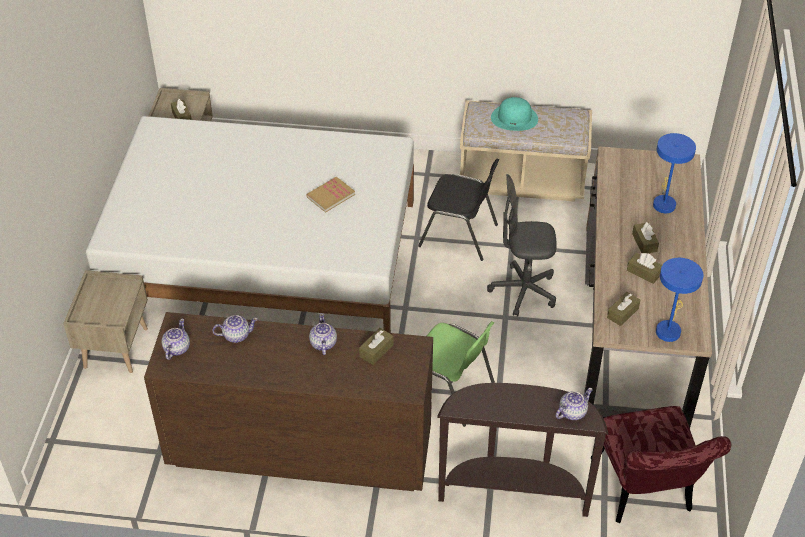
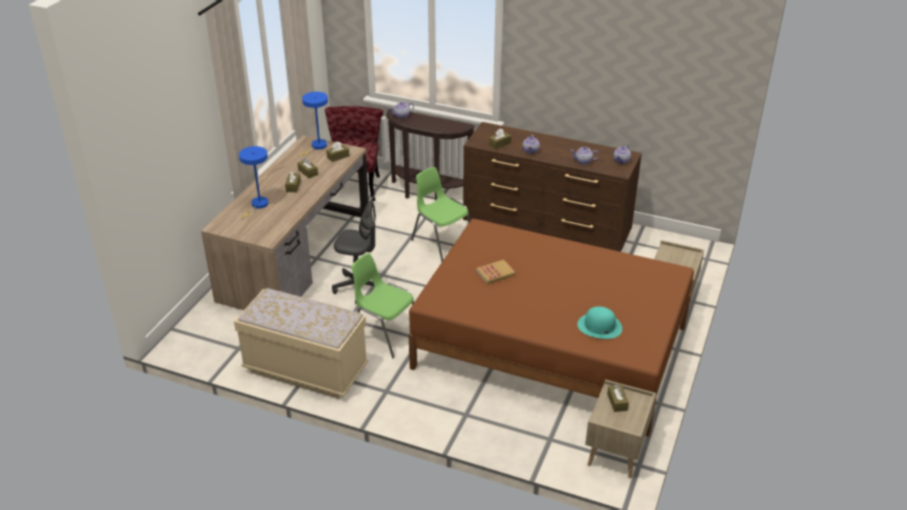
camera: 165 degrees left, 10 degrees down
(263, 255) = (550, 347): white bed -> brown bed
(459, 236) = (385, 333): black chair -> green chair
(514, 118) = (309, 318): turquoise hat -> turquoise hat (599, 326)

